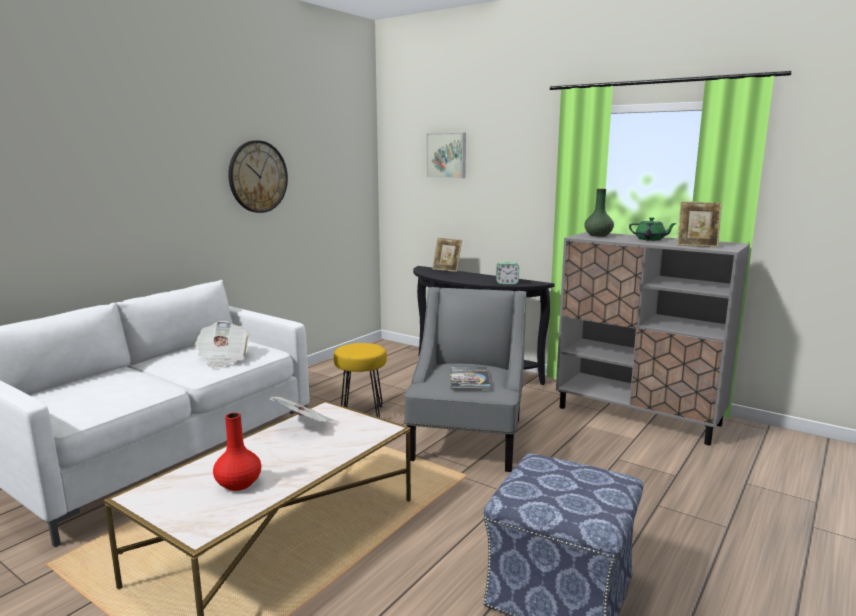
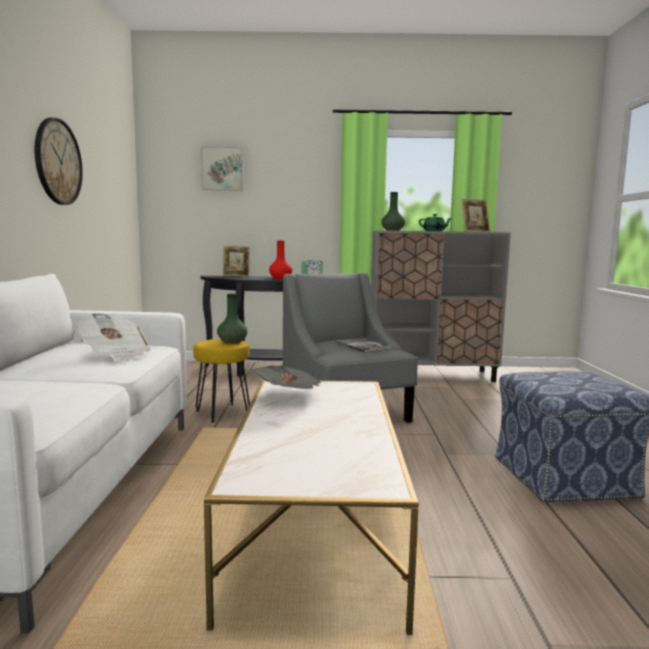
camera: 35 degrees left, 5 degrees down
(238, 484) = (328, 445): red vase -> red vase (280, 278)
(368, 350) = (232, 342): none -> green vase

